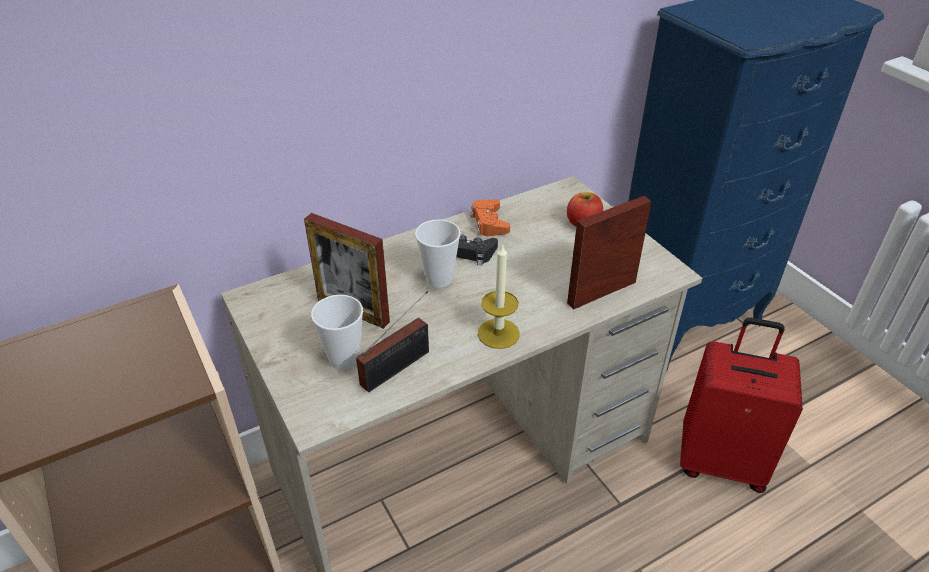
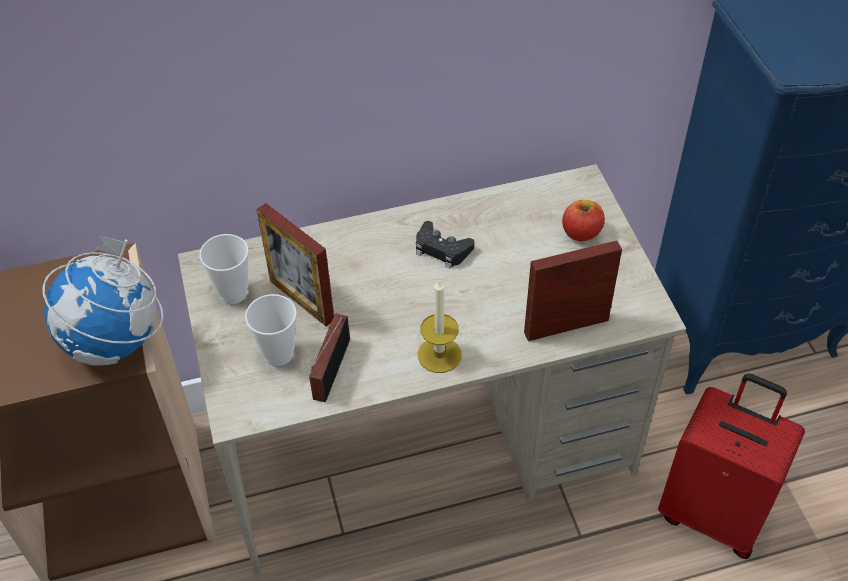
camera: 15 degrees right, 10 degrees up
(175, 370) = (115, 341): none -> globe
(399, 366) = (329, 373): radio -> radio turned 135 degrees clockwise
(439, 279) = (399, 277): cup -> cup (233, 293)
(489, 223) = (476, 214): orange game controller -> none

